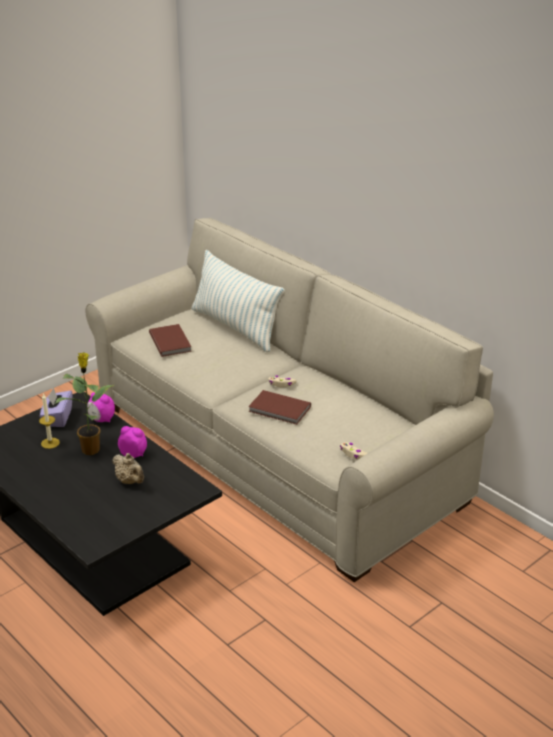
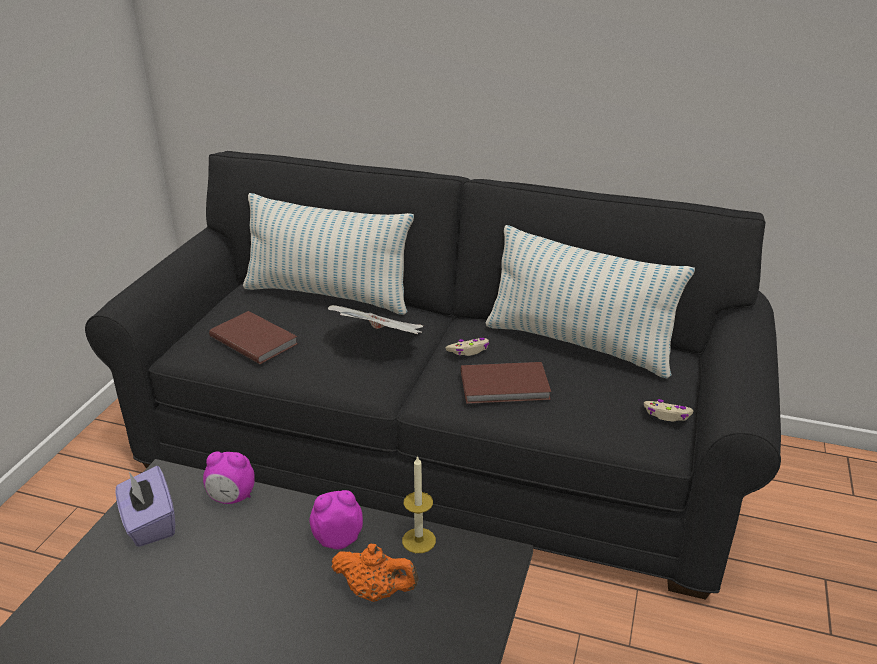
camera: 30 degrees left, 0 degrees up
(50, 443) = (171, 576): candle -> candle (419, 540)
(91, 449) = (256, 558): potted plant -> none
(130, 481) = (376, 591): beige teapot -> orange teapot
(237, 364) = (381, 341): none -> newspaper
(278, 451) = (440, 450): beige sofa -> black sofa
(350, 401) = (578, 344): none -> pillow

